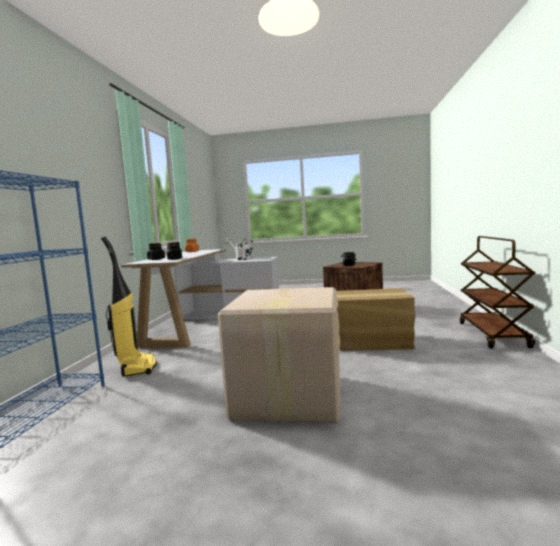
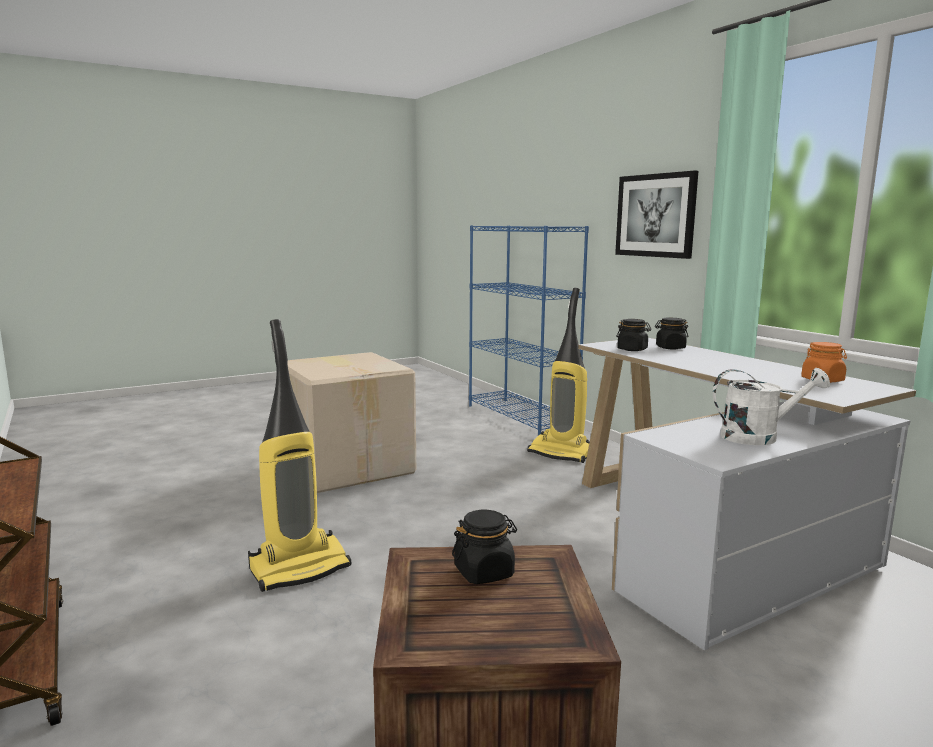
camera: 140 degrees right, 5 degrees up
(81, 183) = (655, 215): none -> picture
(373, 341) = (300, 568): cardboard box -> vacuum cleaner

